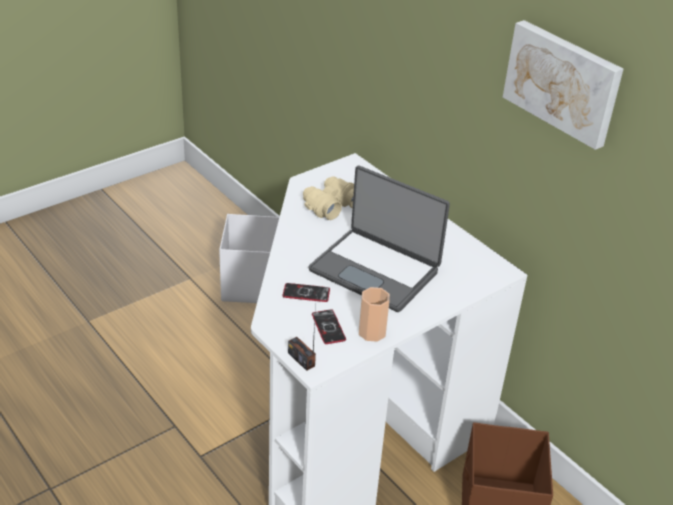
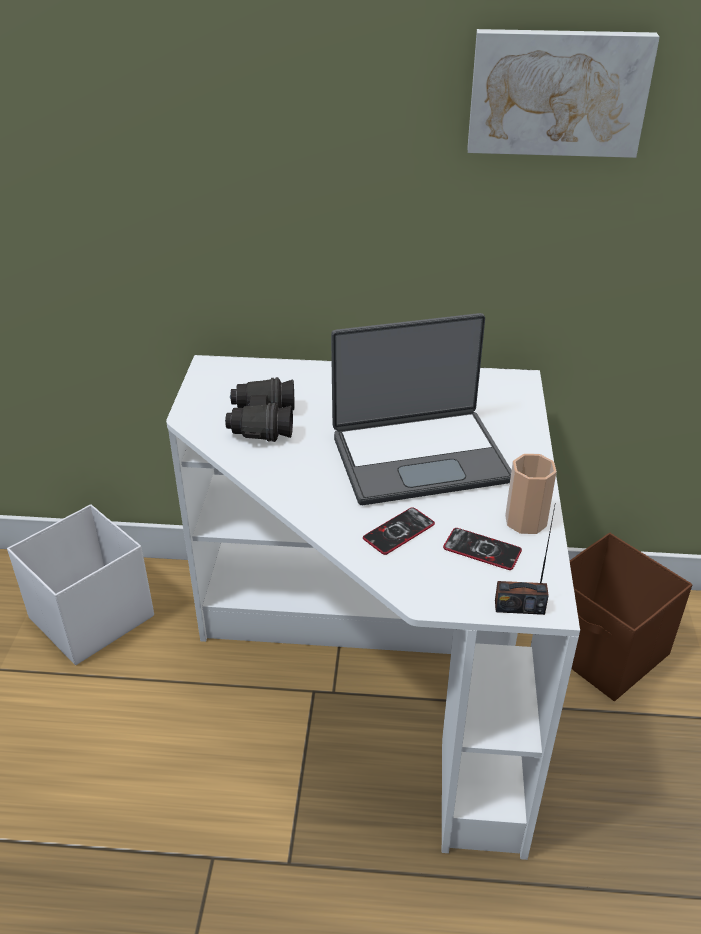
camera: 45 degrees left, 0 degrees up
(330, 205) = (262, 422): beige binoculars -> black binoculars

